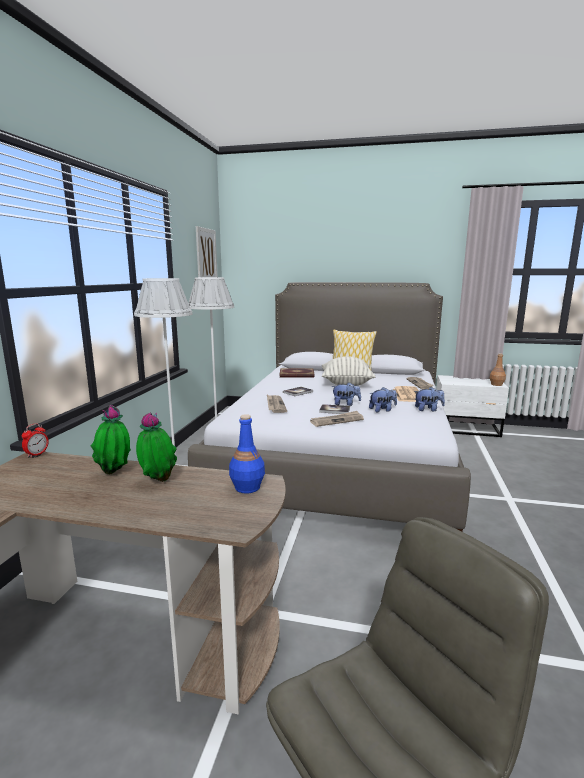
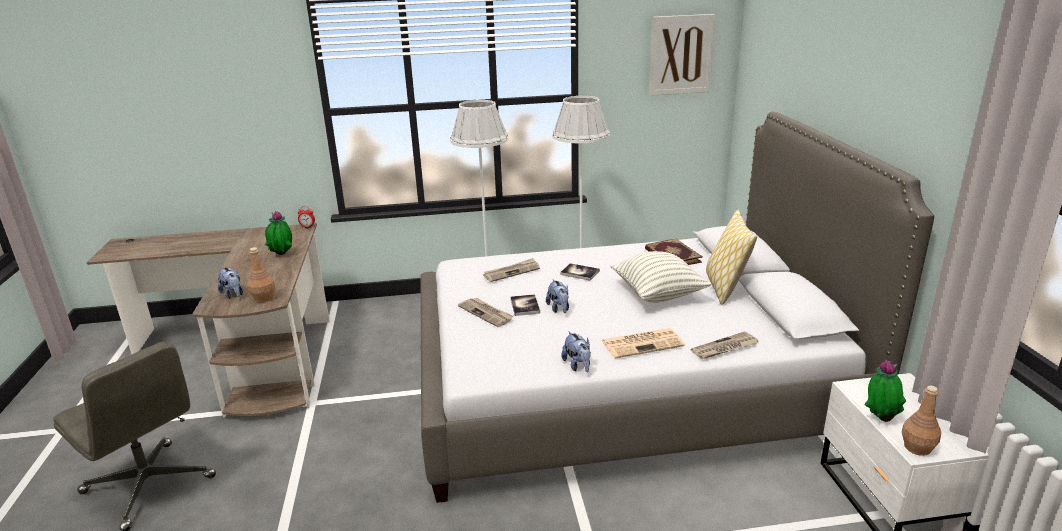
camera: 70 degrees right, 10 degrees up
(157, 481) = (271, 270): potted plant -> potted plant (880, 418)
(247, 487) = (263, 298): blue bottle -> brown bottle
(382, 410) = (549, 334): plush toy -> plush toy (233, 294)

